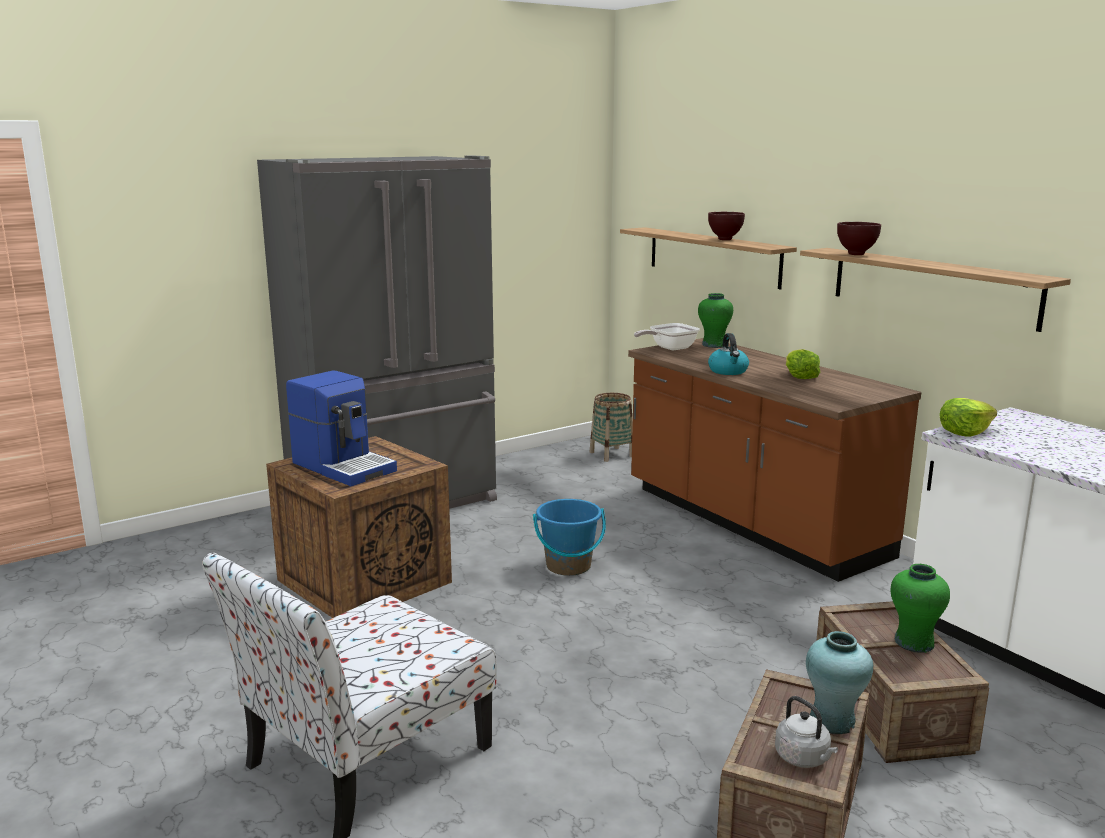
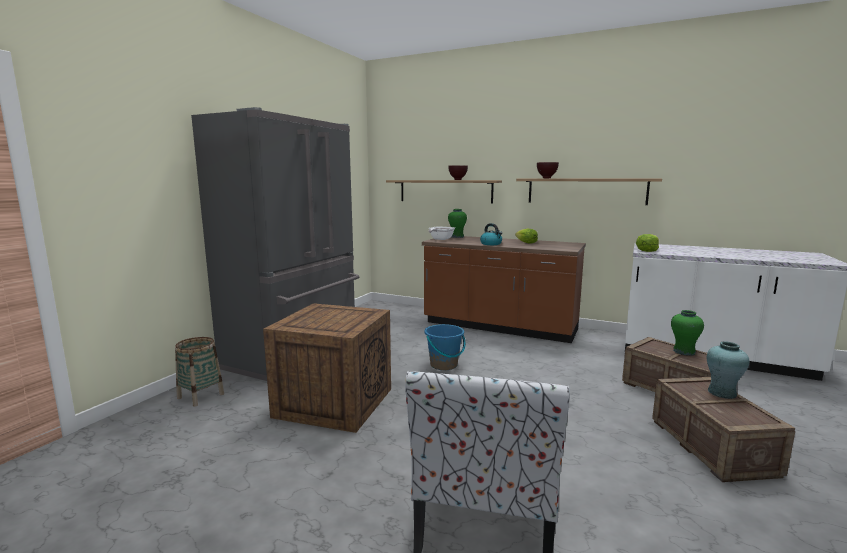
camera: 30 degrees left, 5 degrees down
(344, 466) = (324, 320): coffee machine -> none
(611, 454) = (389, 309): basket -> basket (201, 396)
(804, 759) = (744, 413): grey kettle -> none

